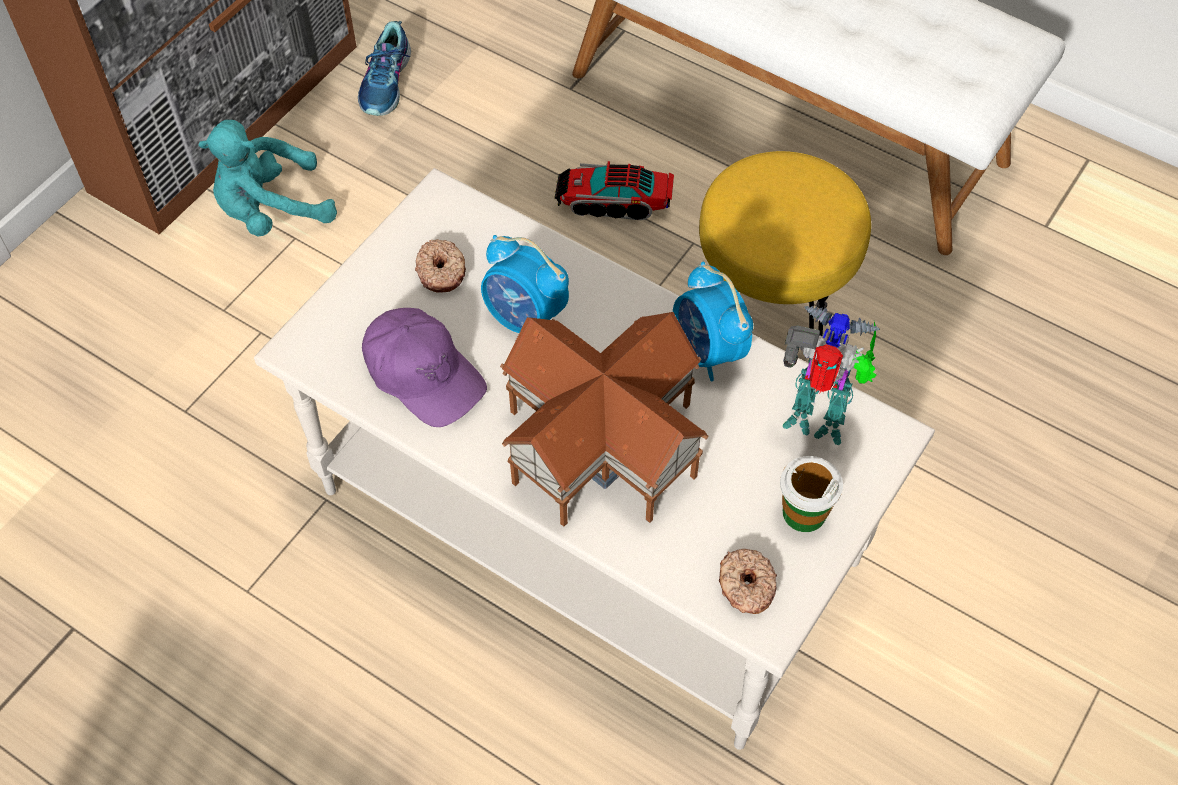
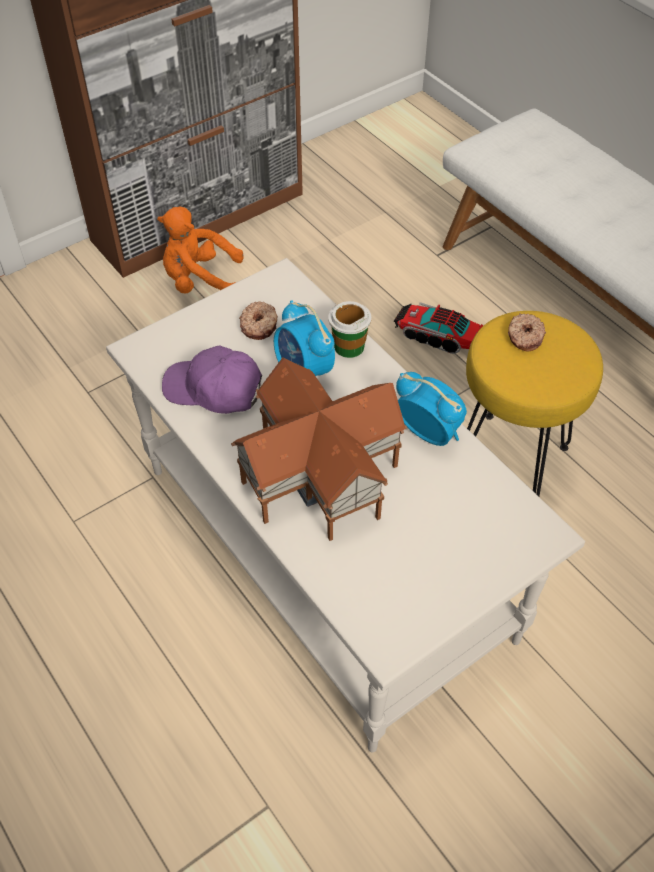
camera: 20 degrees right, 5 degrees down
(271, 210) = (200, 281): turquoise plush toy -> orange plush toy
(387, 83) = (313, 221): shoe -> none
(423, 374) = (214, 390): purple cap -> purple cap turned 135 degrees clockwise
(708, 352) = (428, 433): alarm clock -> alarm clock turned 135 degrees clockwise
(745, 586) = (382, 611): donut -> donut (524, 337)
(803, 512) = (452, 570): cup -> cup (349, 346)
(818, 423) = (492, 508): toy robot -> none

